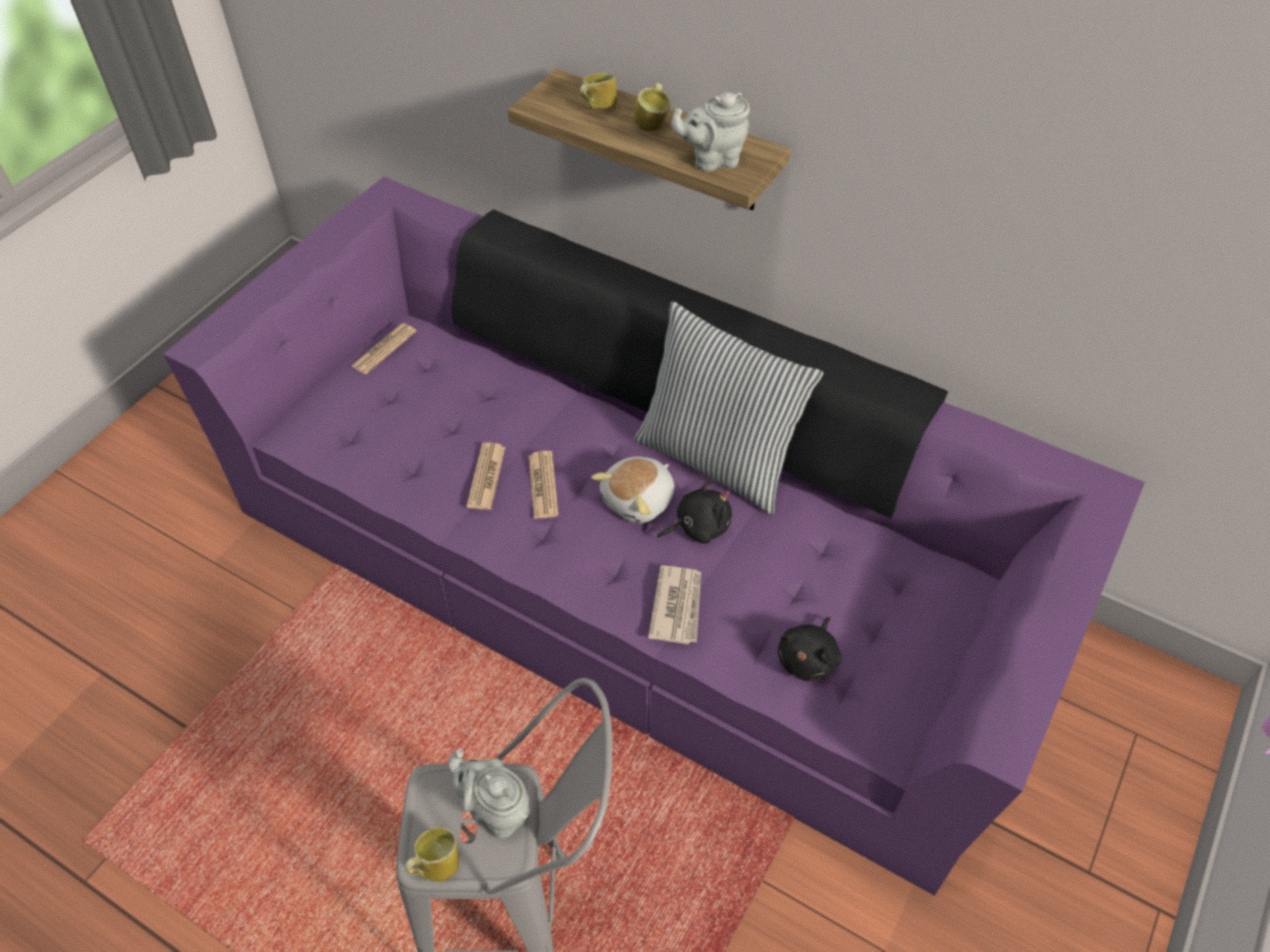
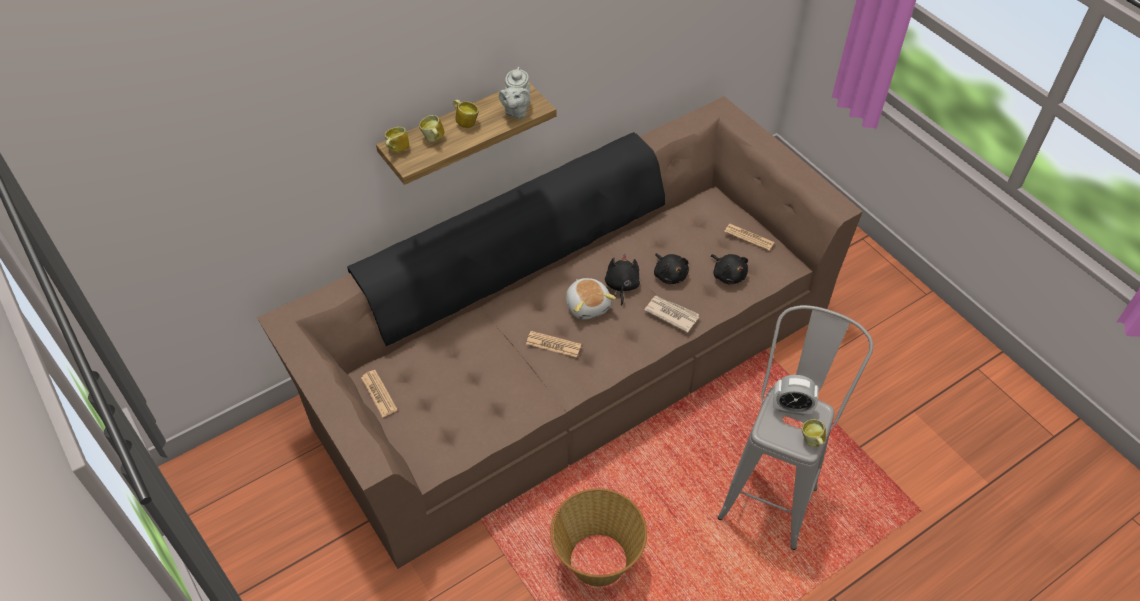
camera: 65 degrees left, 0 degrees up
(320, 719) = (597, 560): none -> basket
(486, 477) = (530, 370): newspaper -> newspaper (749, 237)
(496, 810) = (791, 408): grey teapot -> alarm clock
(554, 87) = (396, 150): none -> mug
(635, 561) = (570, 356): purple sofa -> brown sofa
(717, 459) = (576, 261): pillow -> none
(758, 579) = (669, 274): none -> black plush toy

